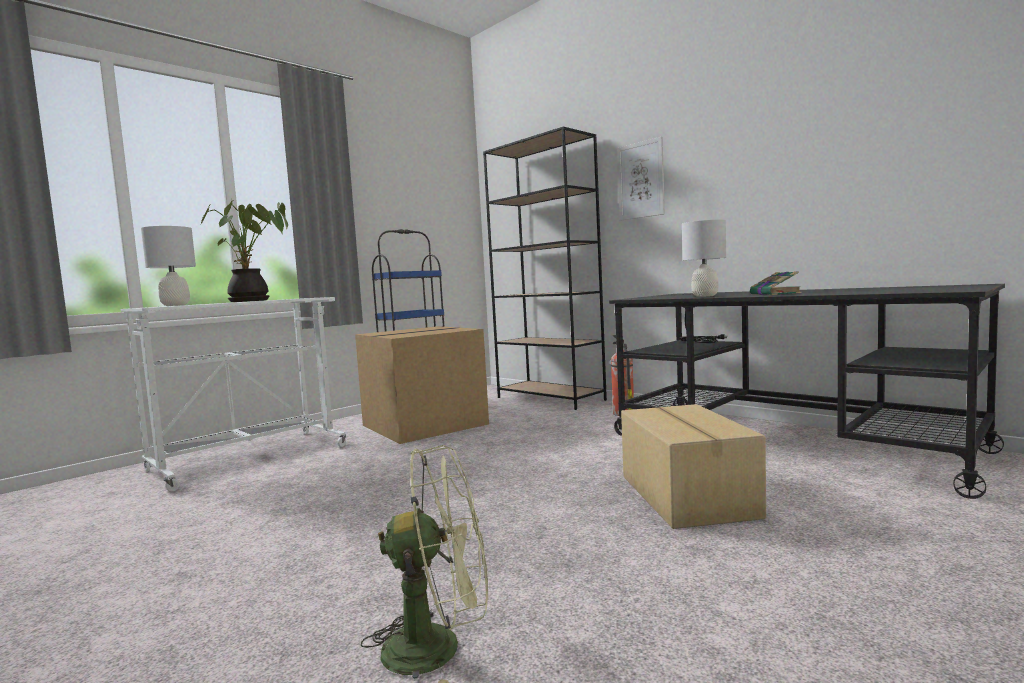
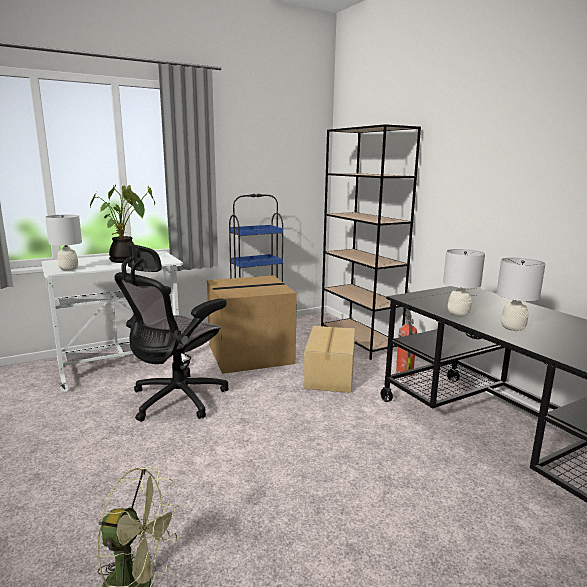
camera: 15 degrees right, 10 degrees up
(356, 472) = (178, 399): none -> office chair
(640, 180) = (451, 176): picture -> none
(685, 496) = (383, 488): cardboard box -> cardboard box (329, 375)
(775, 294) = (514, 329): book -> grey table lamp

